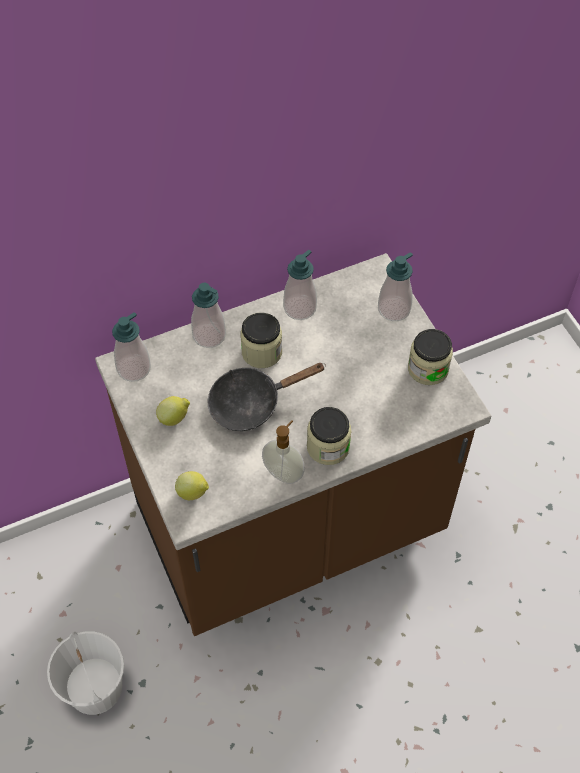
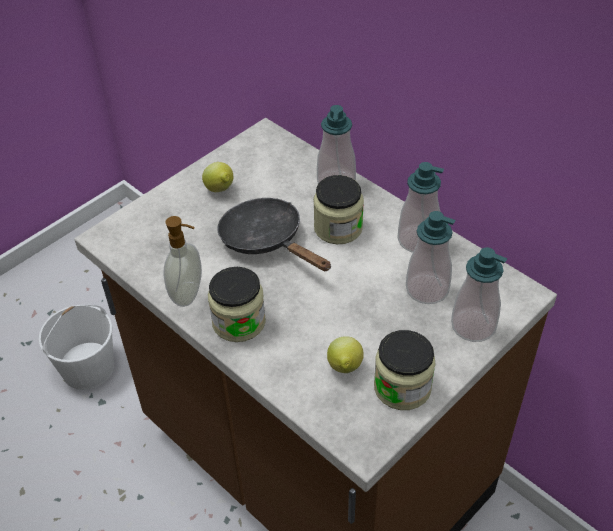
camera: 70 degrees right, 10 degrees down
(134, 368) = (265, 144): soap dispenser -> soap dispenser (427, 289)
(193, 493) = (136, 232): lemon -> lemon (345, 368)

